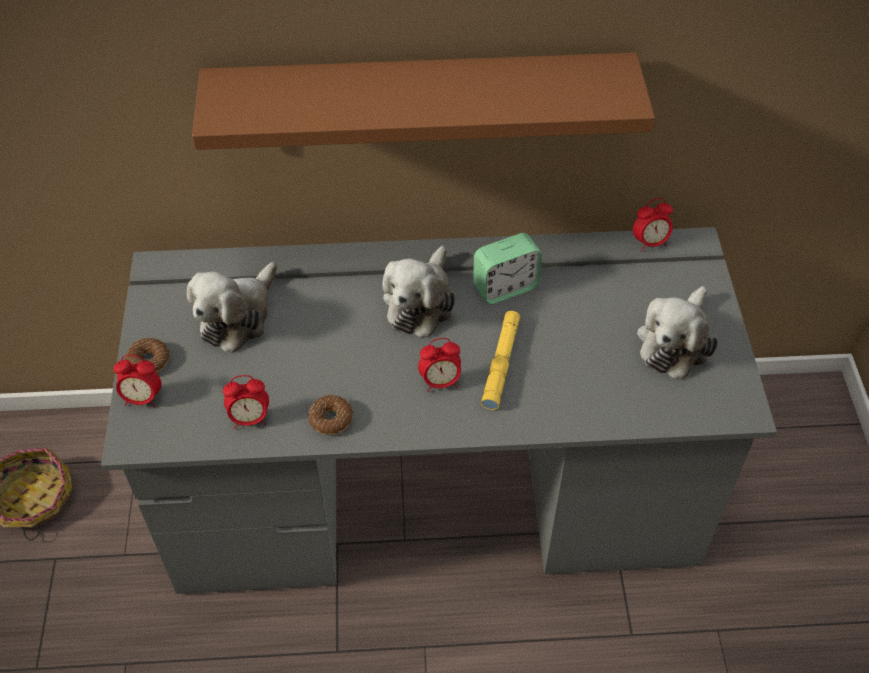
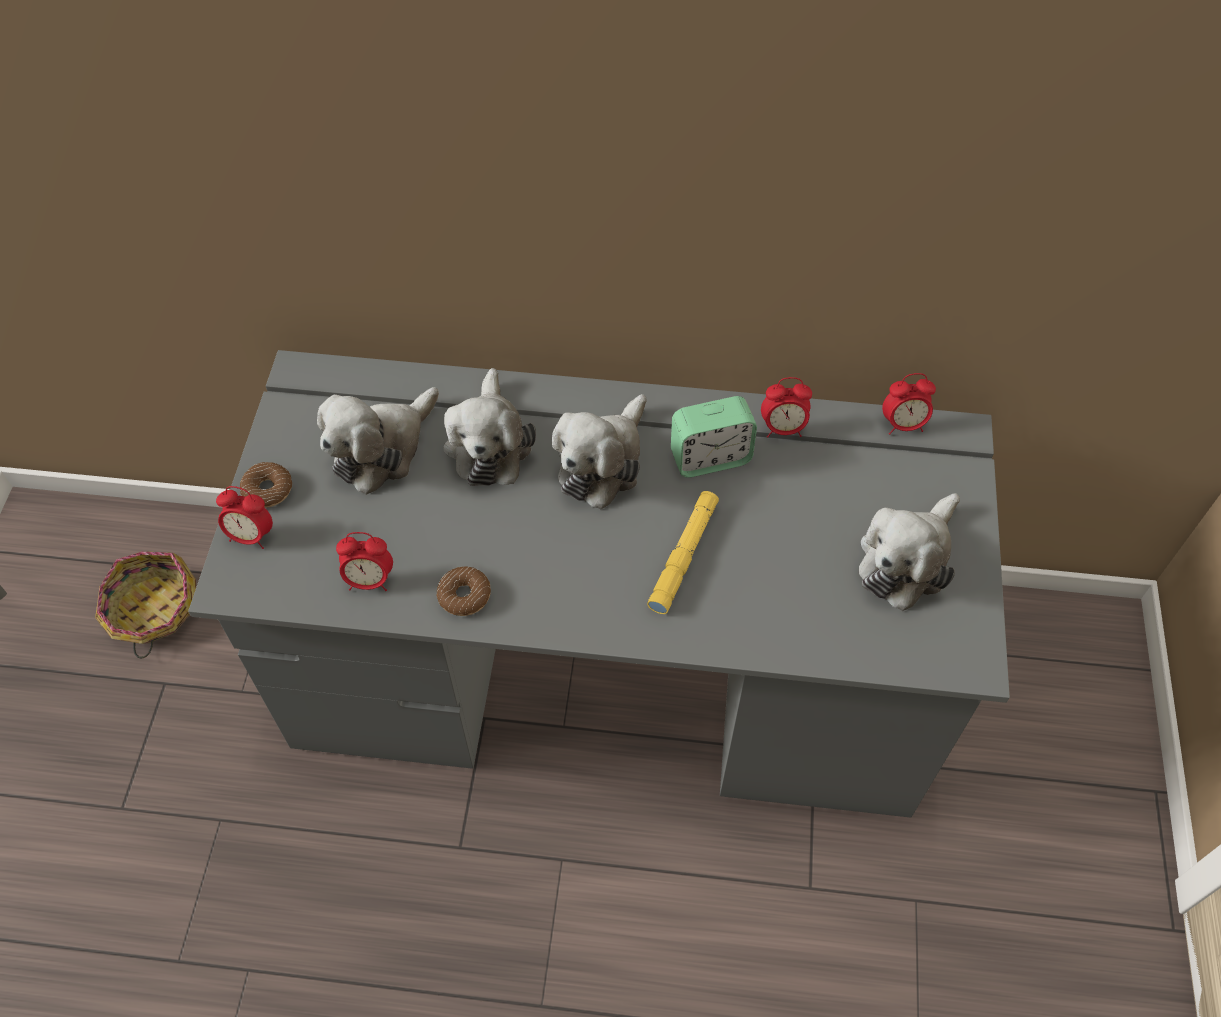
camera: 10 degrees right, 5 degrees up
(325, 300) = (489, 443): none -> plush toy
(420, 100) = (626, 218): brown shelf -> none
(440, 382) = (605, 568): alarm clock -> alarm clock (783, 428)

